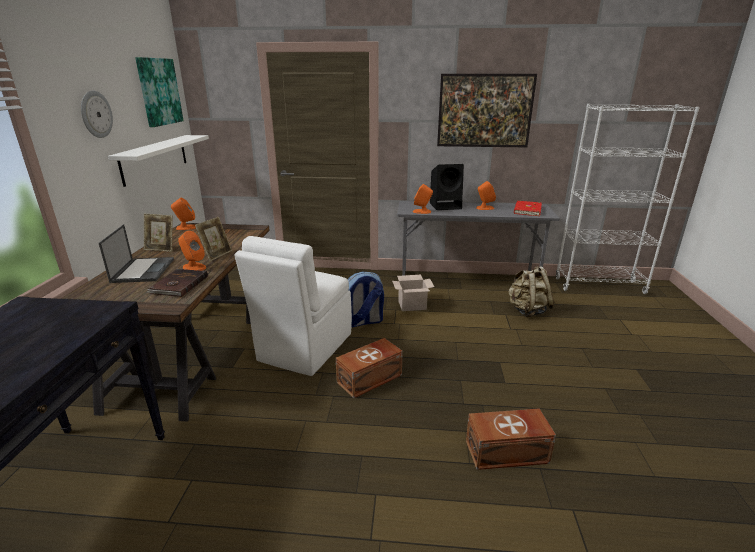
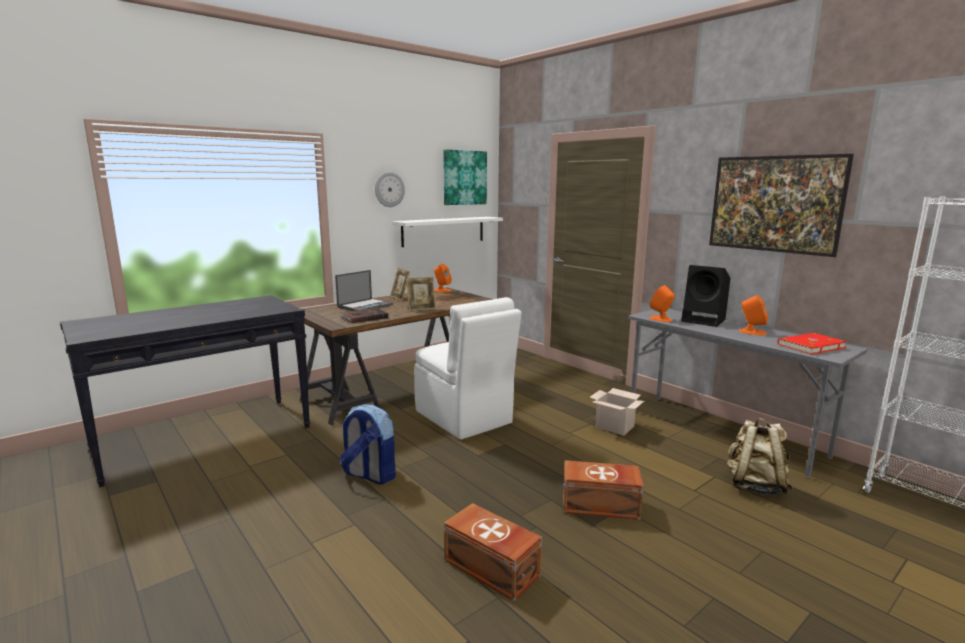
camera: 45 degrees right, 10 degrees down
(194, 267) = (393, 311): orange speaker -> none
(304, 348) = (464, 418): white chair -> white chair turned 105 degrees counterclockwise
(363, 322) = (543, 420): backpack -> backpack (369, 475)
(370, 379) = (476, 459): brown storage box -> brown storage box (601, 506)

